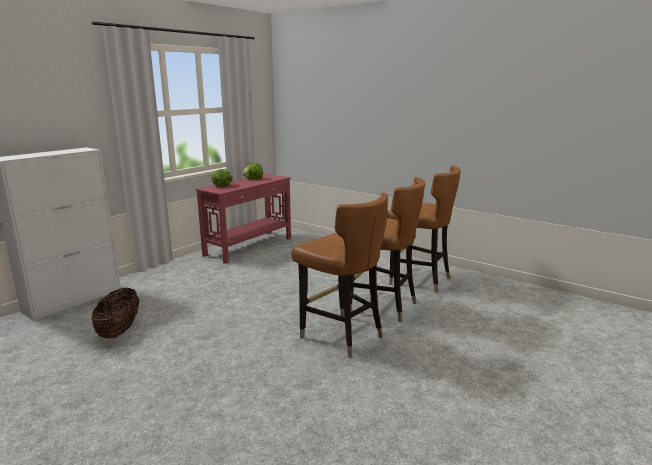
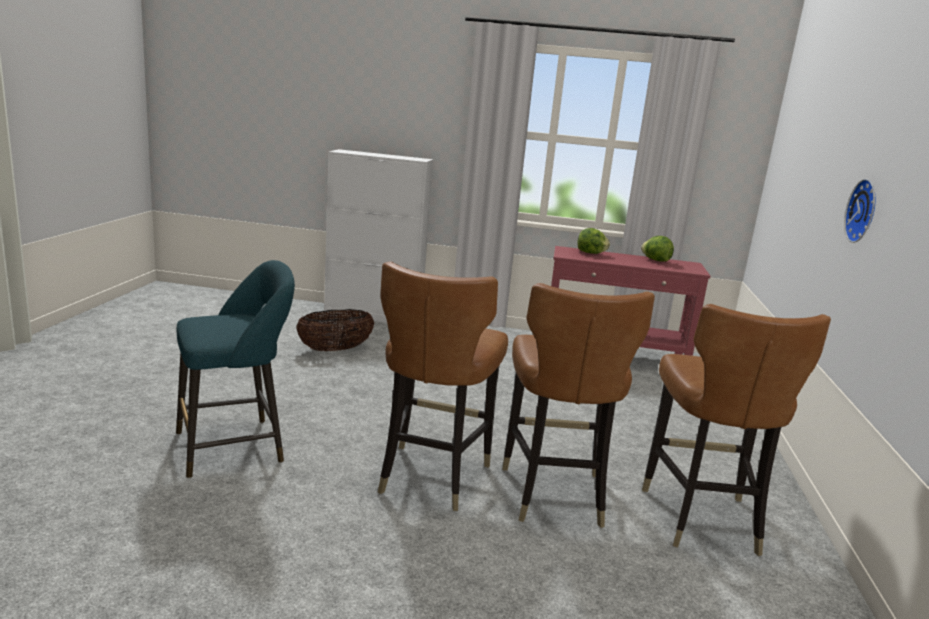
camera: 60 degrees right, 0 degrees up
(245, 406) = (236, 446): none -> turquoise stool
(404, 121) = (864, 211): none -> wall clock

